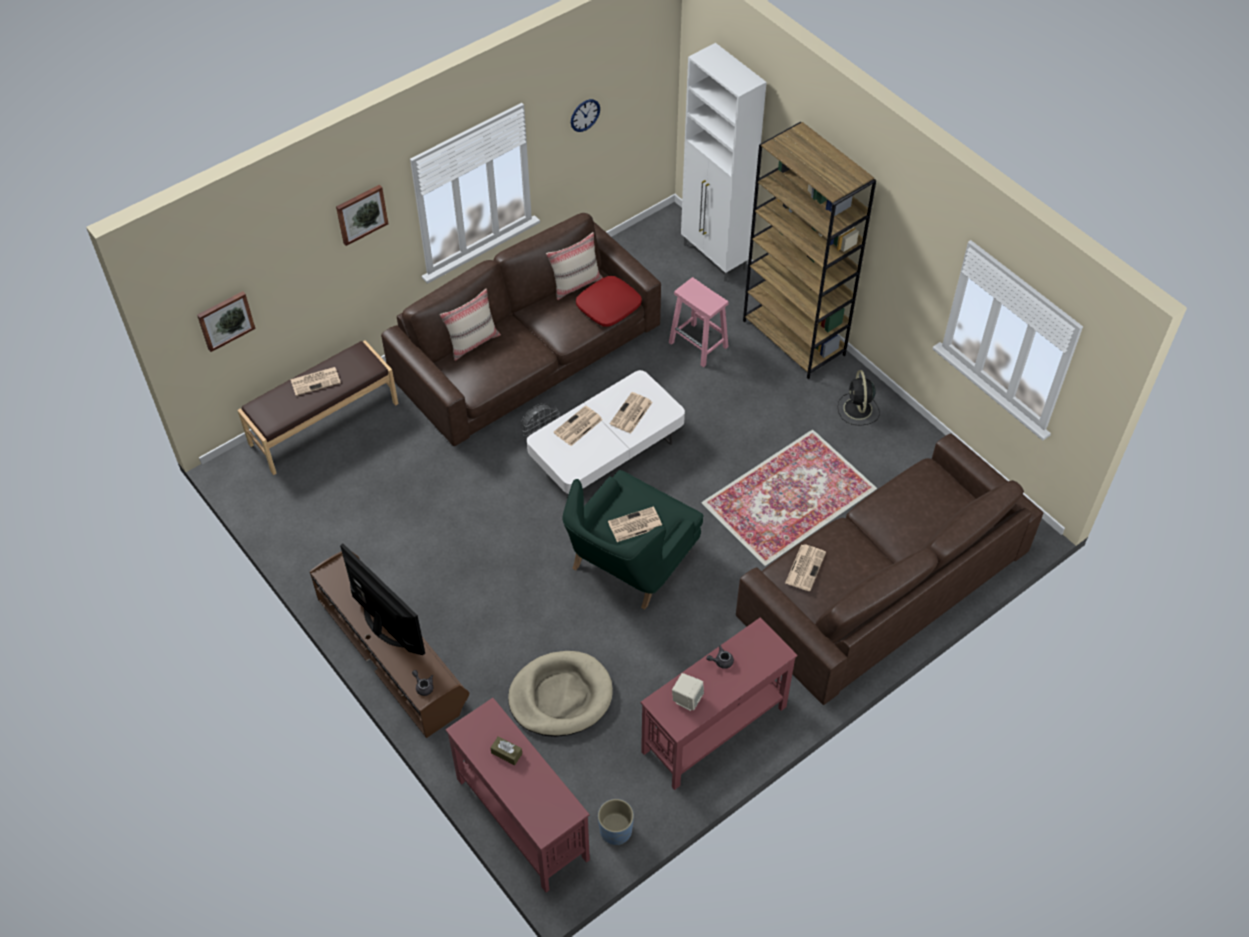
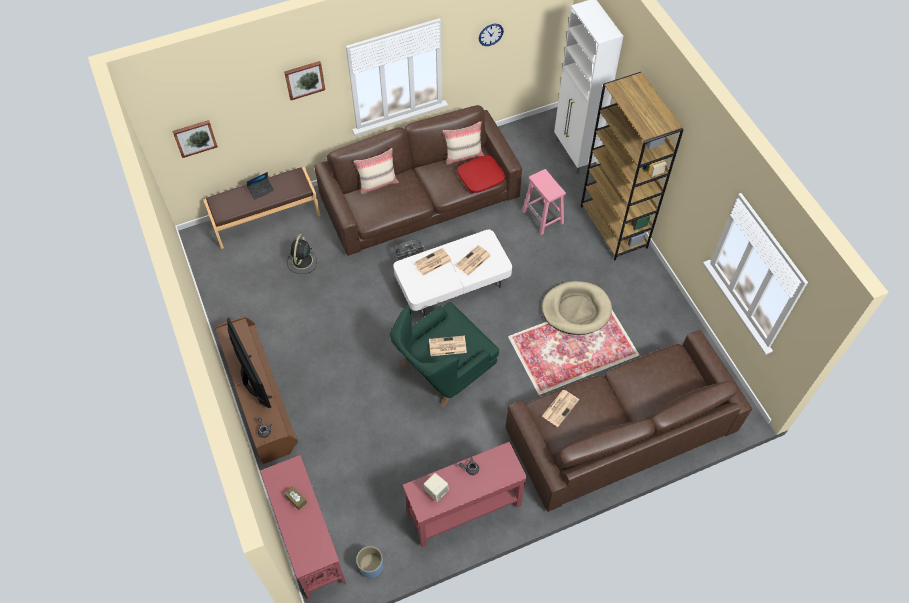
camera: 15 degrees right, 5 degrees up
(316, 381) = (261, 190): newspaper -> laptop
(560, 696) = (364, 457): beige dog bed -> beige dog bed (576, 309)
(858, 409) = (644, 291): black fan -> black fan (302, 261)

